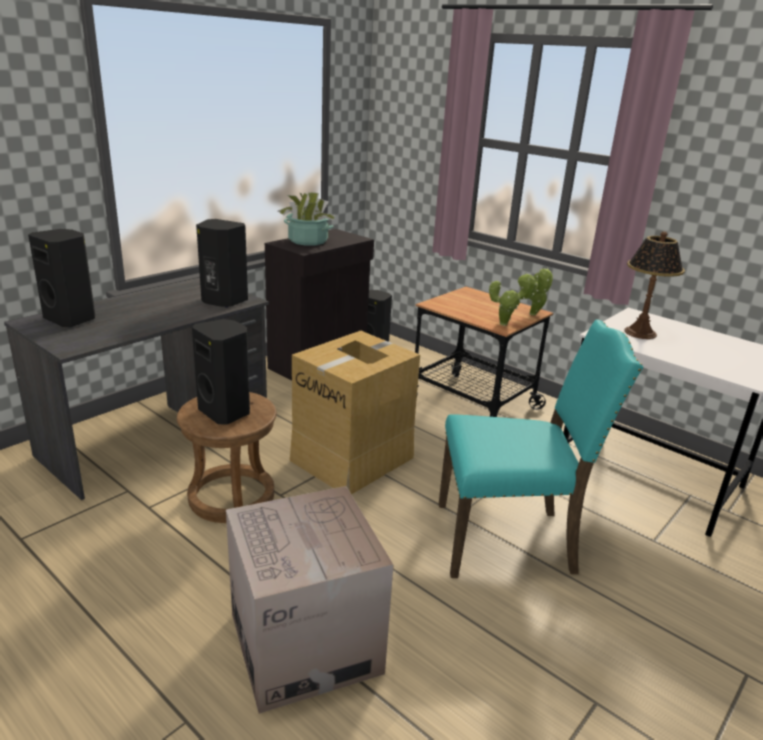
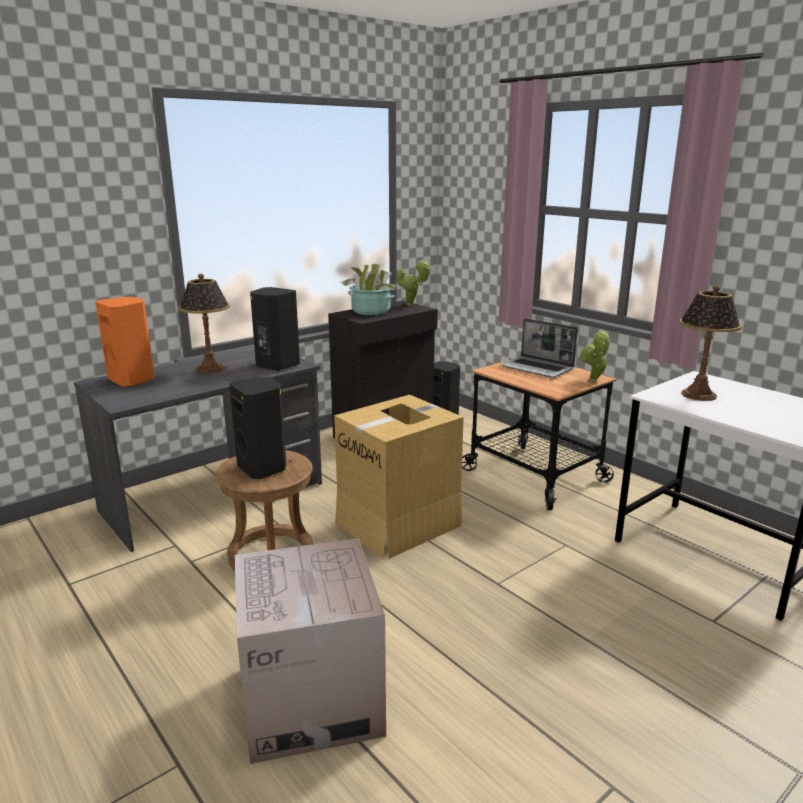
camera: 10 degrees right, 5 degrees down
(72, 319) = (133, 380): black speaker -> orange speaker
(153, 305) = (210, 368): none -> table lamp
(478, 302) = (538, 368): none -> laptop
(506, 324) = (561, 389): potted plant -> potted plant (411, 304)
(508, 540) = (547, 611): turquoise chair -> none

